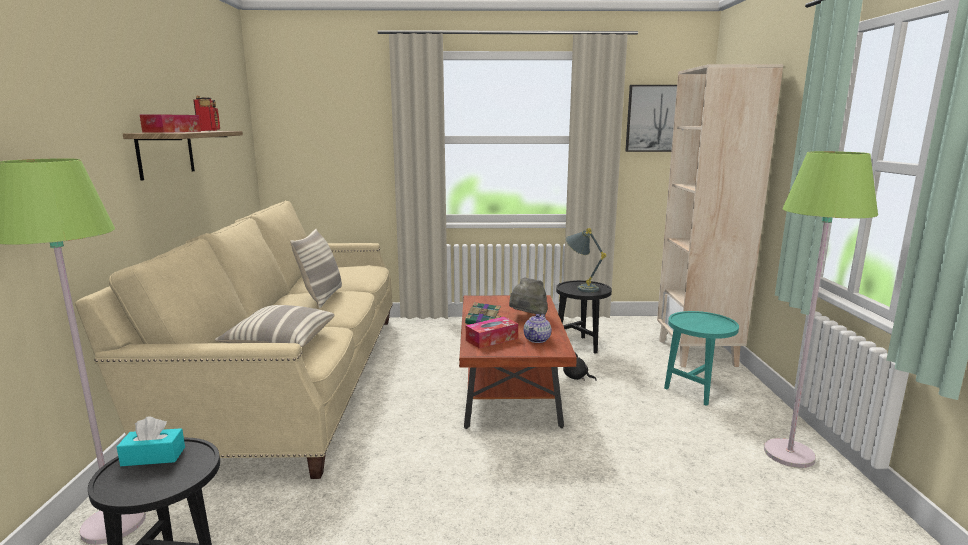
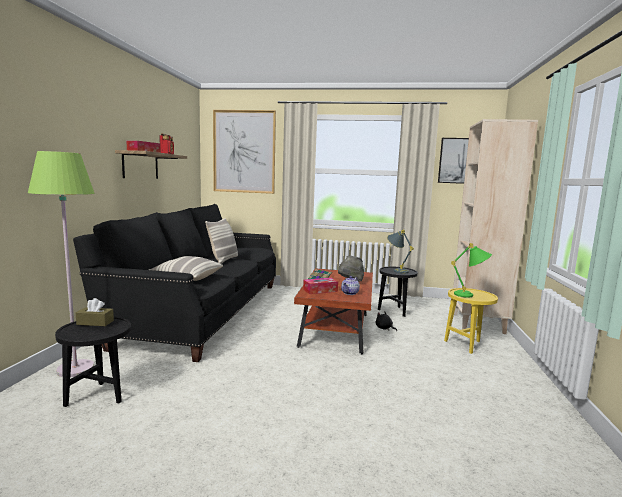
camera: 10 degrees right, 5 degrees down
(153, 456) = (95, 322): turquoise tissue box -> brown tissue box
(294, 378) = (202, 311): beige sofa -> black sofa
(326, 113) = (244, 152): none -> picture
(695, 390) = (466, 344): turquoise side table -> yellow side table
(702, 324) = (470, 295): none -> green table lamp
(789, 454) = (520, 387): green floor lamp -> none

